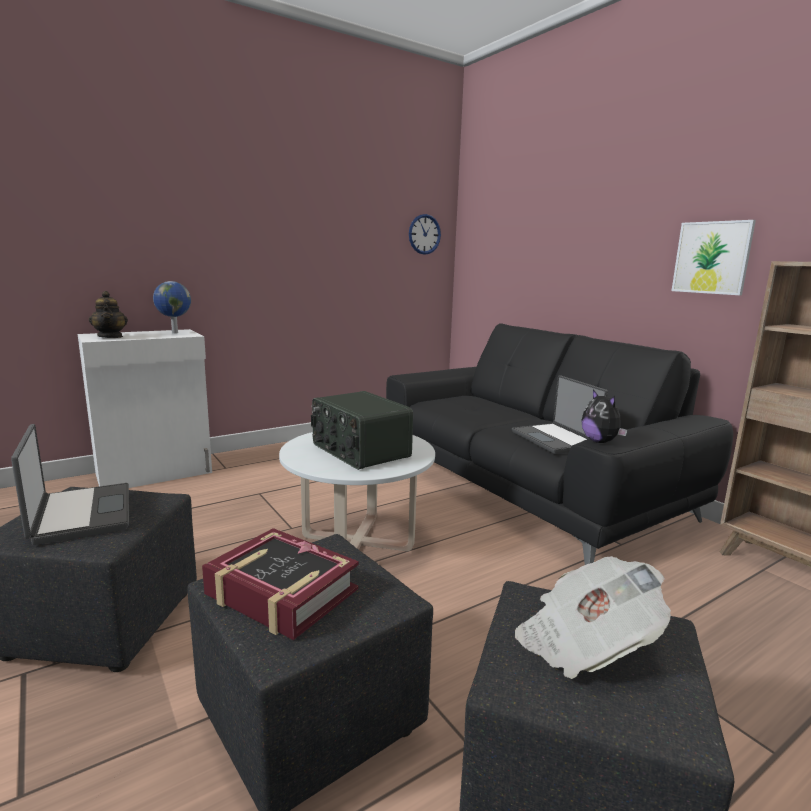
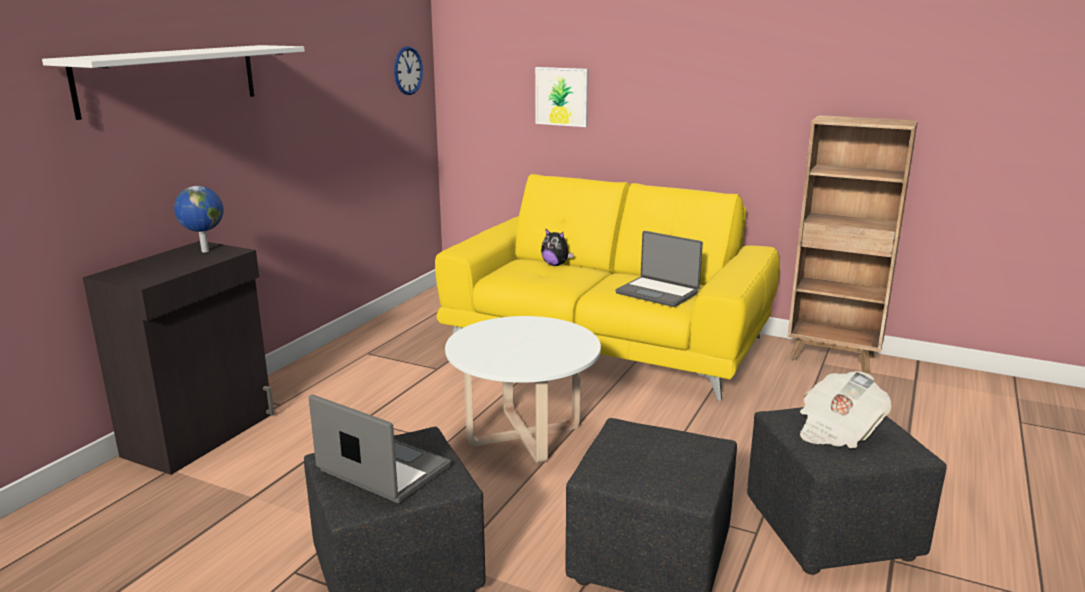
camera: 30 degrees left, 5 degrees up
(110, 337) = (147, 273): teapot -> none
(155, 473) = (202, 434): white cabinet -> black cabinet
(176, 203) = (170, 79): none -> white shelf
(281, 593) = (643, 465): book -> none
(359, 451) = (527, 345): radio -> none
(528, 486) = (606, 341): black sofa -> yellow sofa
(600, 441) = (719, 289): plush toy -> plush toy (555, 265)
(712, 257) = (746, 106): picture -> picture (562, 96)

